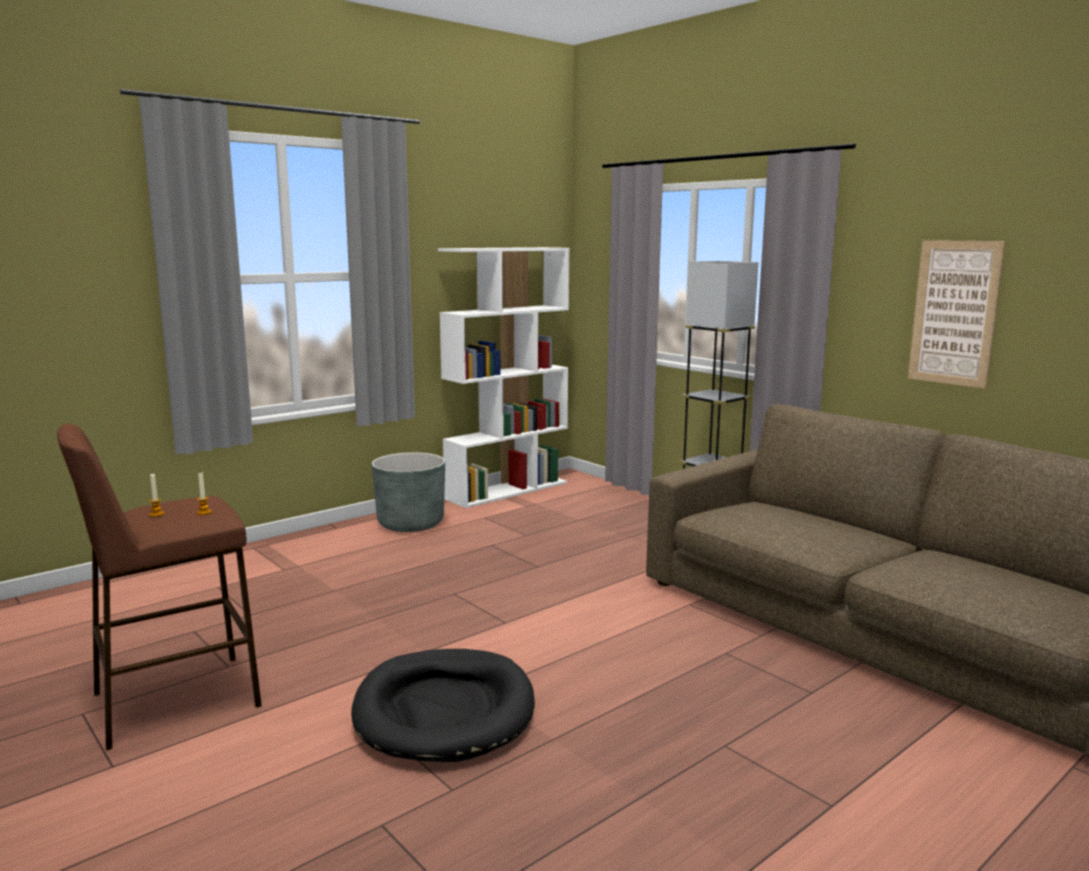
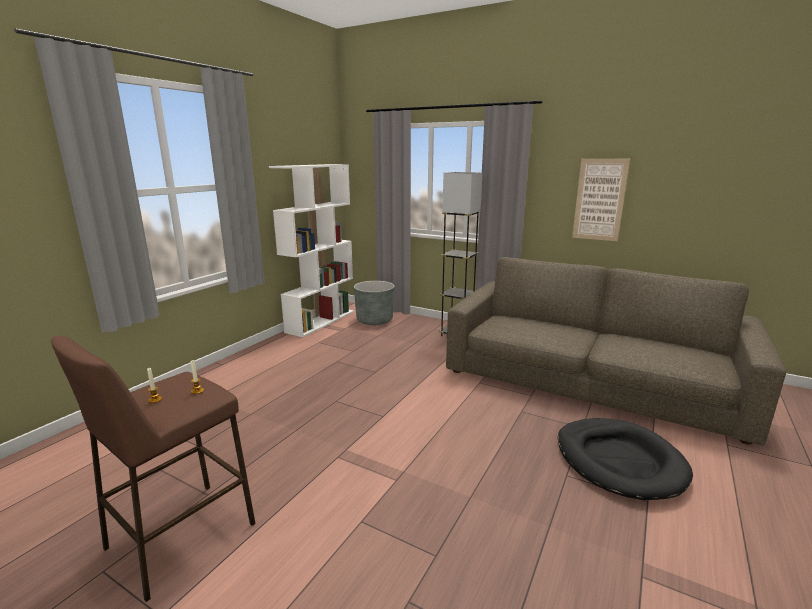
camera: 20 degrees left, 5 degrees up
(410, 523) = (273, 353): grey planter -> grey planter (374, 320)
(444, 710) = (389, 493): black dog bed -> black dog bed (619, 461)

